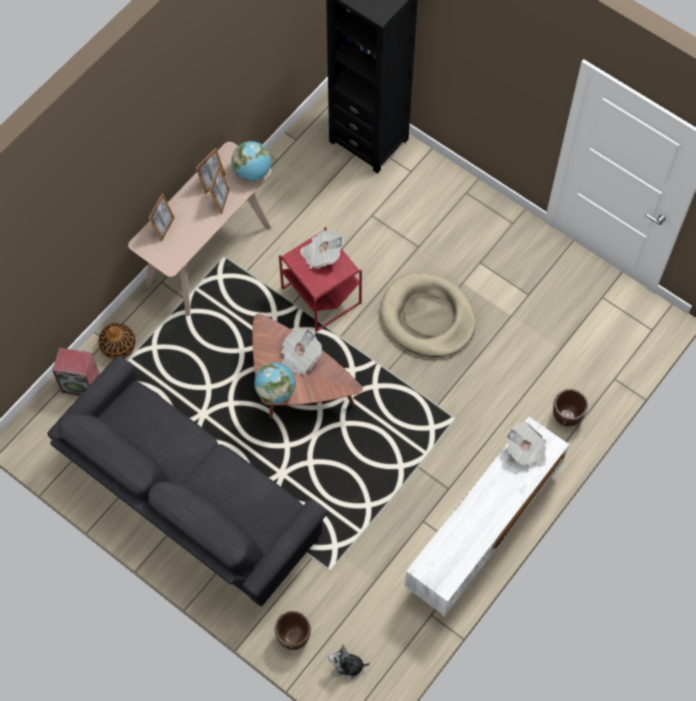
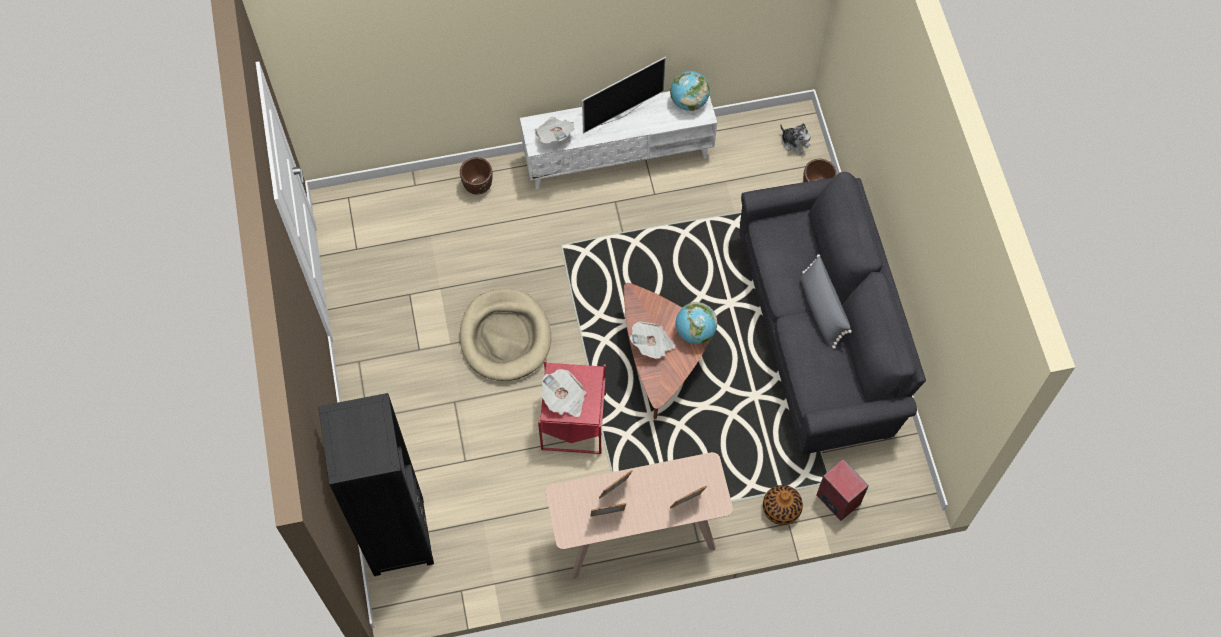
camera: 140 degrees left, 0 degrees up
(187, 474) = (821, 309): none -> grey pillow
(252, 172) = (564, 498): globe -> globe (689, 101)
(492, 514) = (621, 113): none -> television

